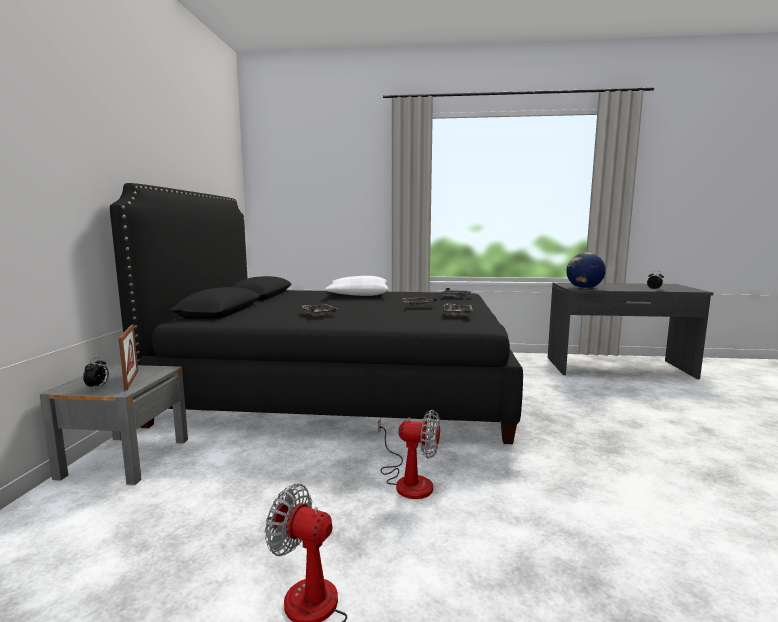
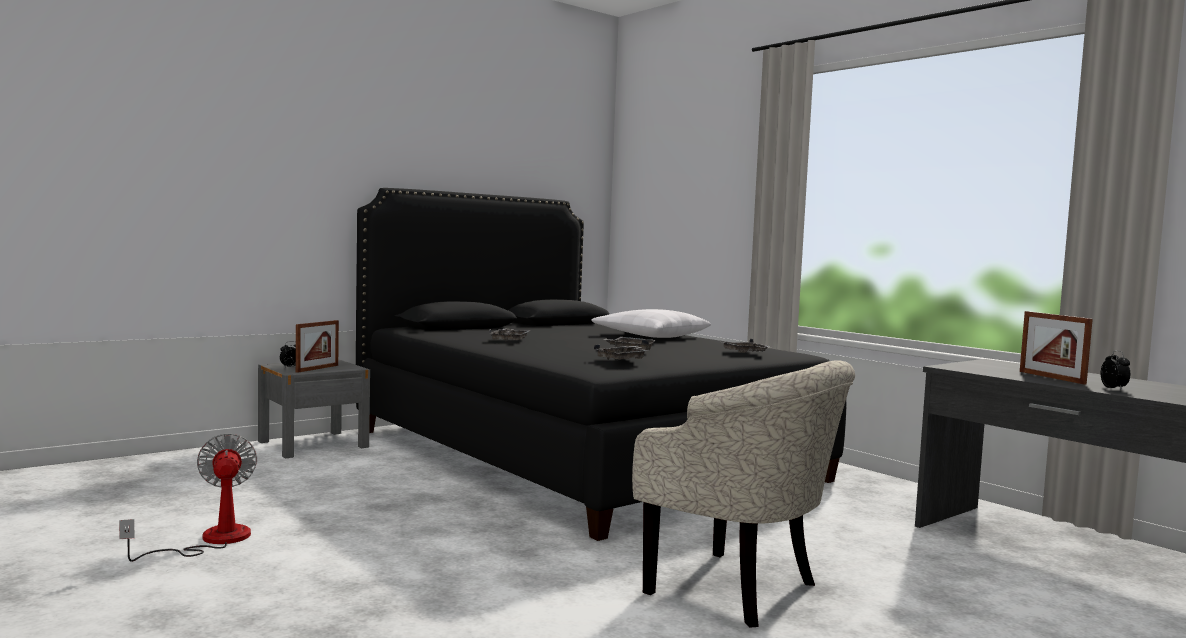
camera: 45 degrees right, 5 degrees down
(408, 480) = (433, 521): fan -> none
(584, 288) = (970, 368): globe -> none
(618, 287) = (1051, 377): none -> picture frame
(625, 440) = (741, 590): none -> beige armchair

